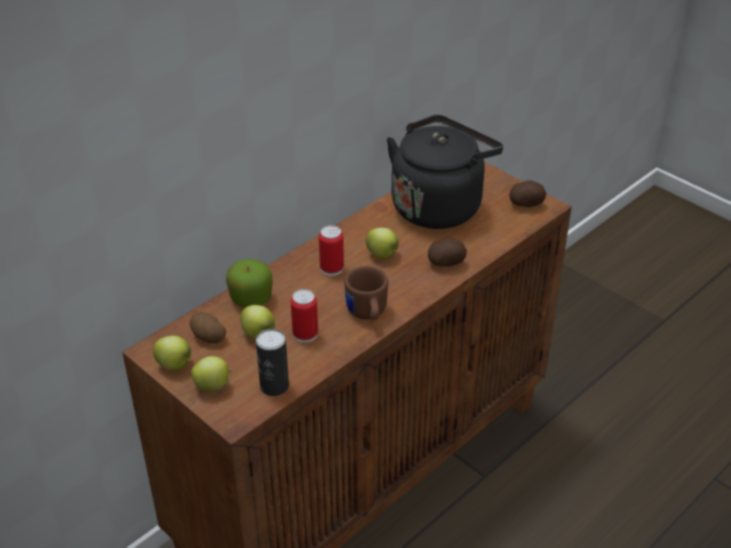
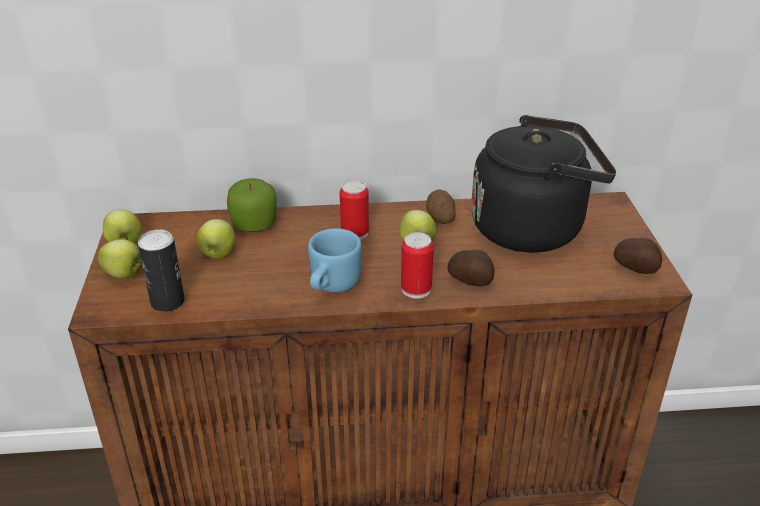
camera: 40 degrees right, 5 degrees down
(207, 336) = (179, 235): potato -> potato (440, 217)
(305, 334) = (254, 274): can -> can (416, 289)
(367, 314) = (331, 286): brown mug -> blue mug

